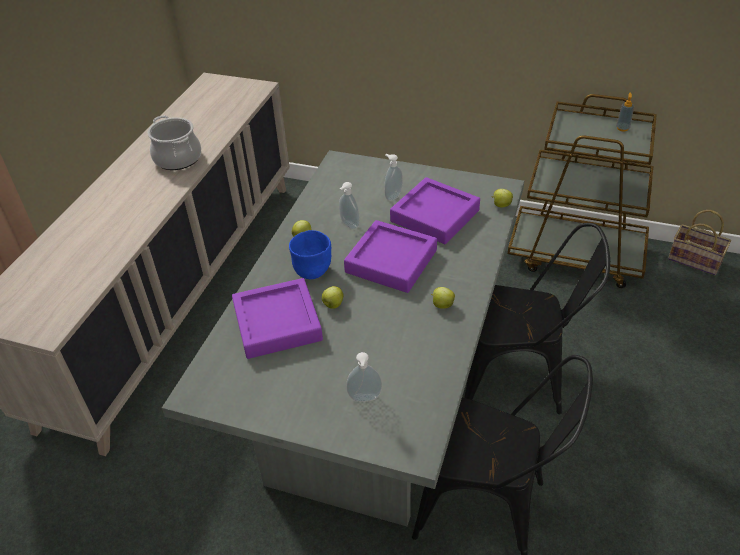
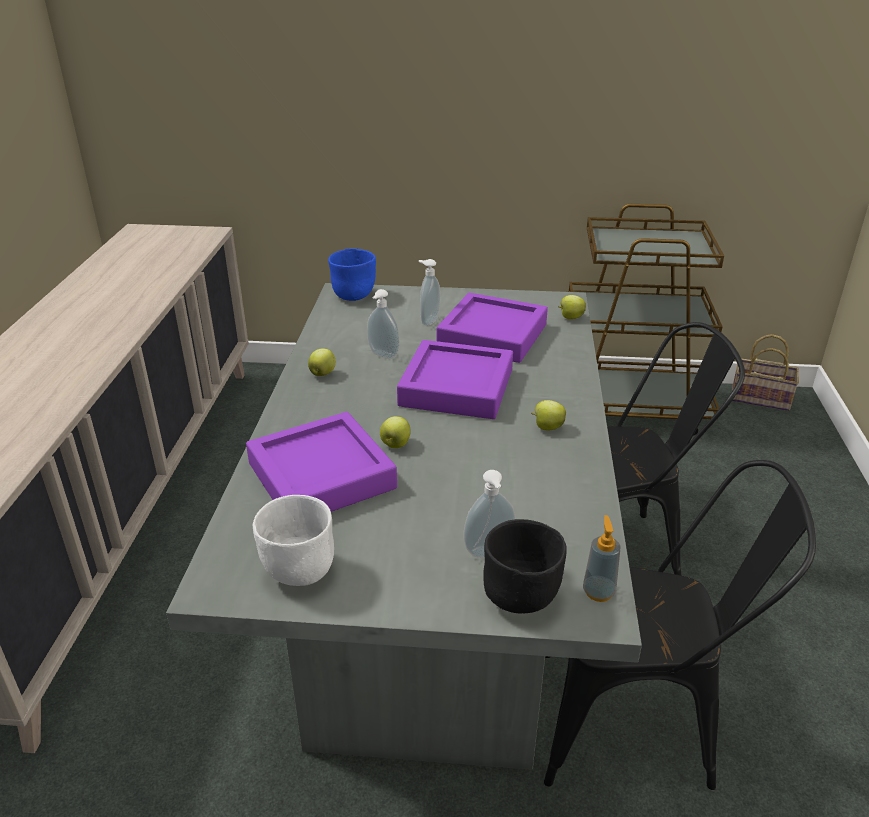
camera: 15 degrees left, 10 degrees down
(178, 158) = (113, 310): cooking pot -> none
(243, 393) = (298, 572): none -> white bowl
(313, 271) = (352, 409): blue bowl -> blue bowl (354, 295)
(373, 435) = (522, 598): none -> black bowl
(622, 128) = (672, 238): soap dispenser -> soap dispenser (598, 591)

